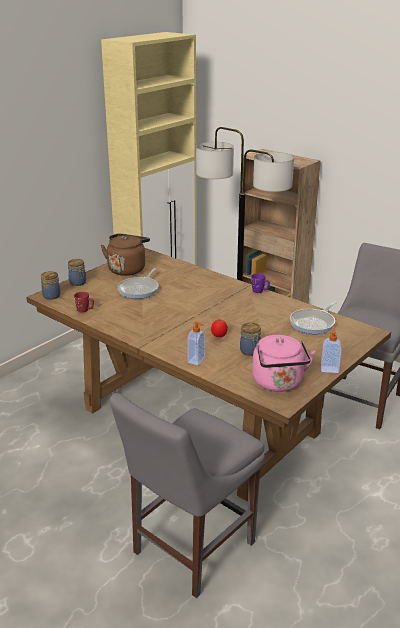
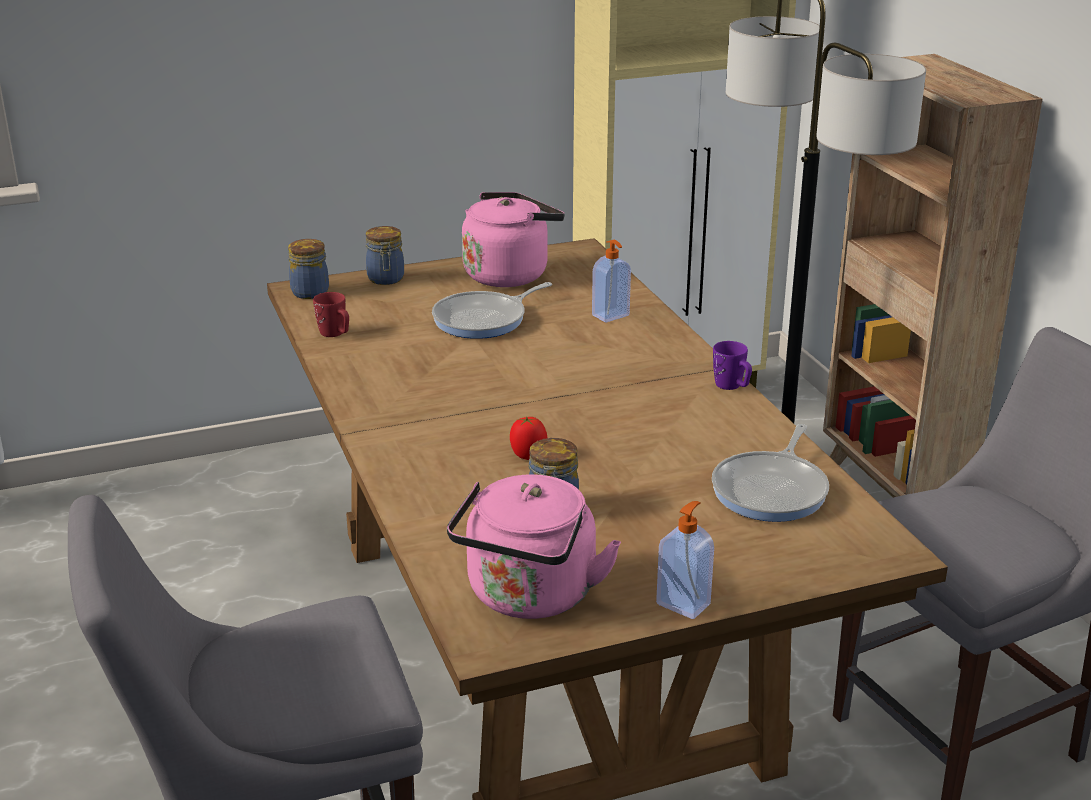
camera: 30 degrees right, 0 degrees up
(127, 269) = (509, 274): brown kettle -> pink kettle
(197, 360) = (421, 493): soap dispenser -> soap dispenser (611, 316)
(314, 323) = (772, 490): frying pan -> frying pan turned 45 degrees counterclockwise

